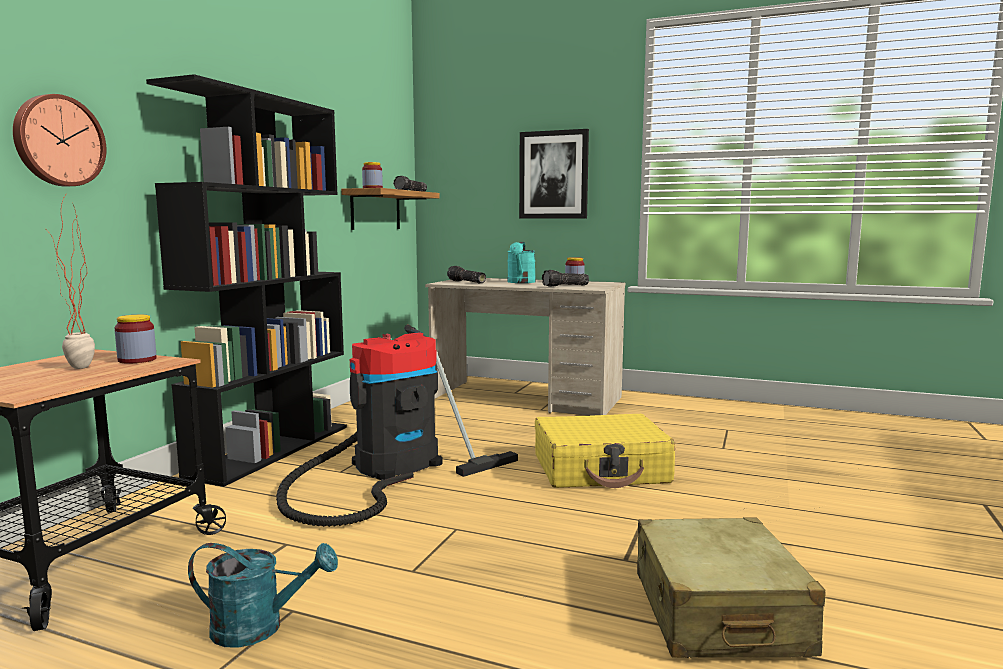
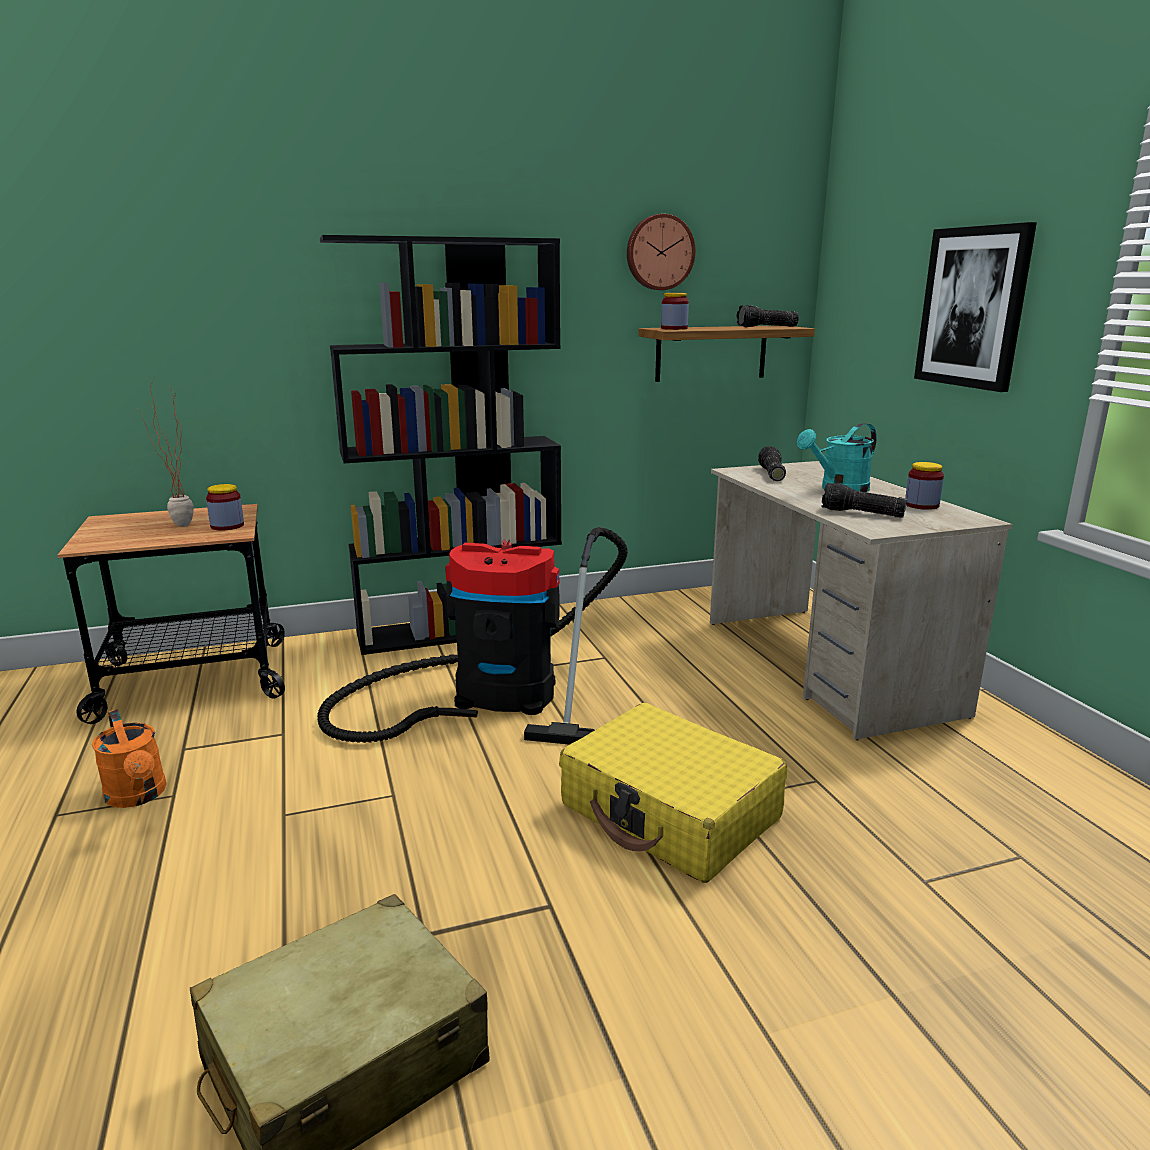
camera: 50 degrees right, 10 degrees up
(58, 141) = (232, 312): wall clock -> wall clock (659, 252)
(260, 628) = (138, 796): turquoise watering can -> orange watering can

